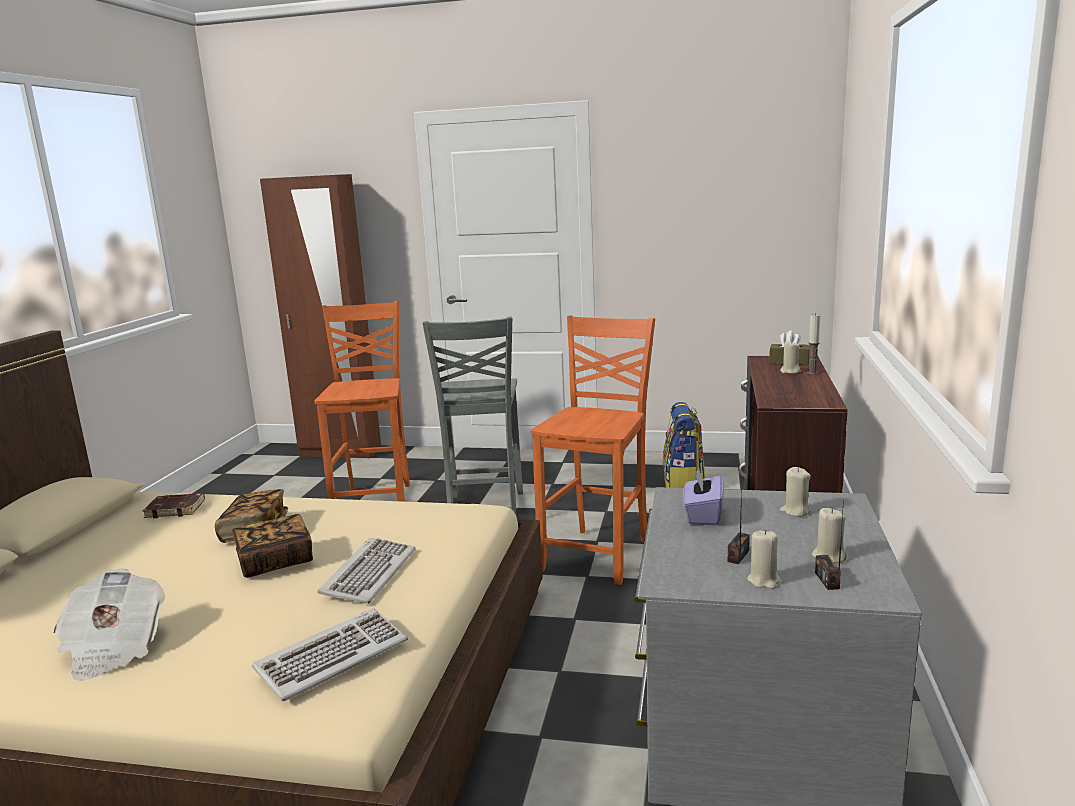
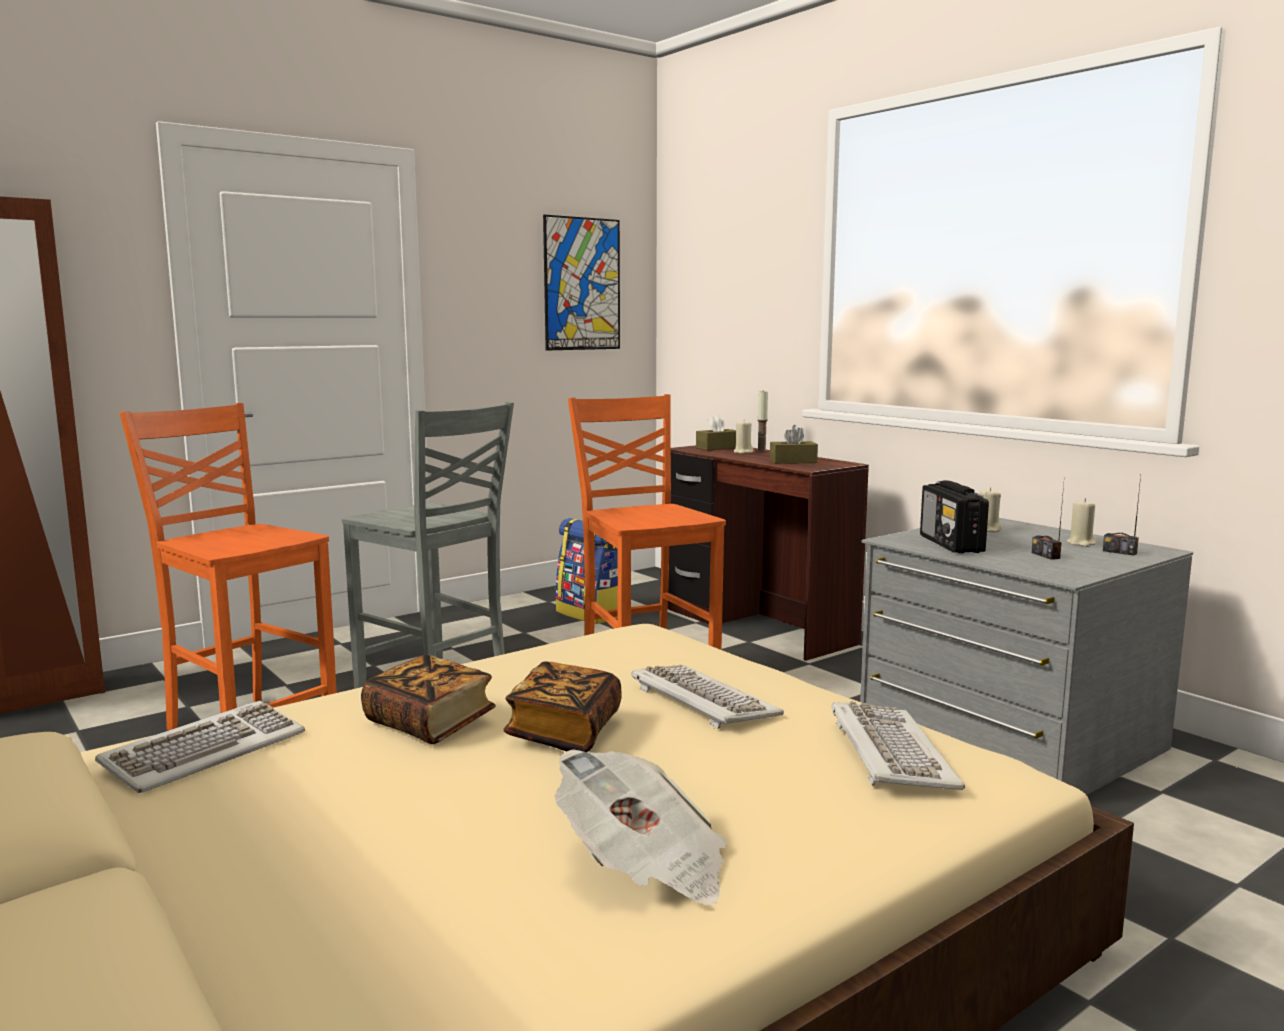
camera: 50 degrees left, 5 degrees down
(176, 509) = (205, 751): brown book -> keyboard
(703, 515) = (951, 544): purple tissue box -> radio
(748, 195) = (582, 284): none -> picture
(764, 580) = (1098, 561): beige candle -> none
(788, 391) = (793, 461): none -> brown tissue box

